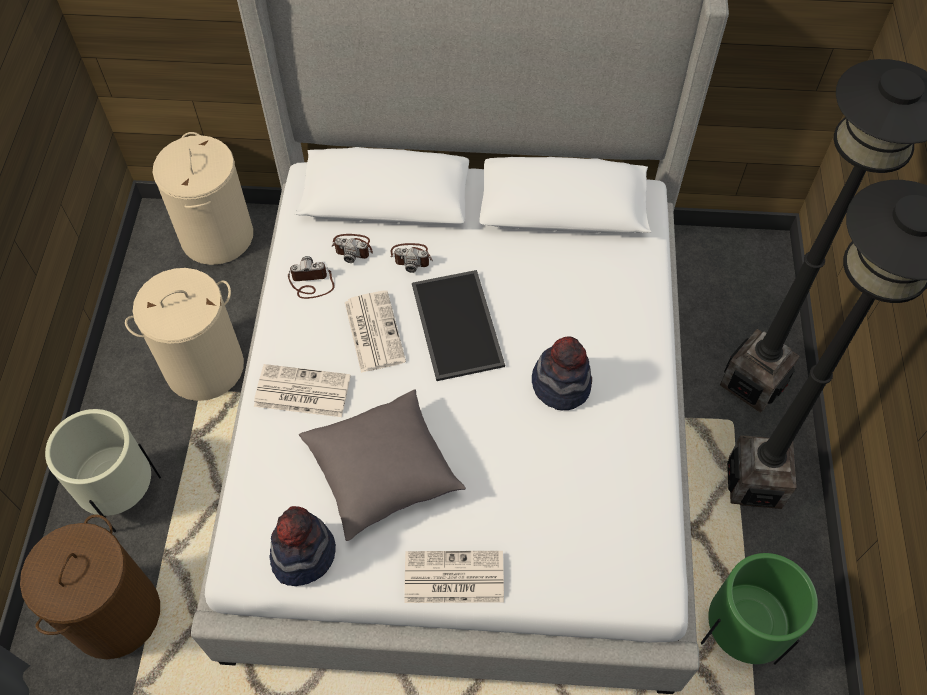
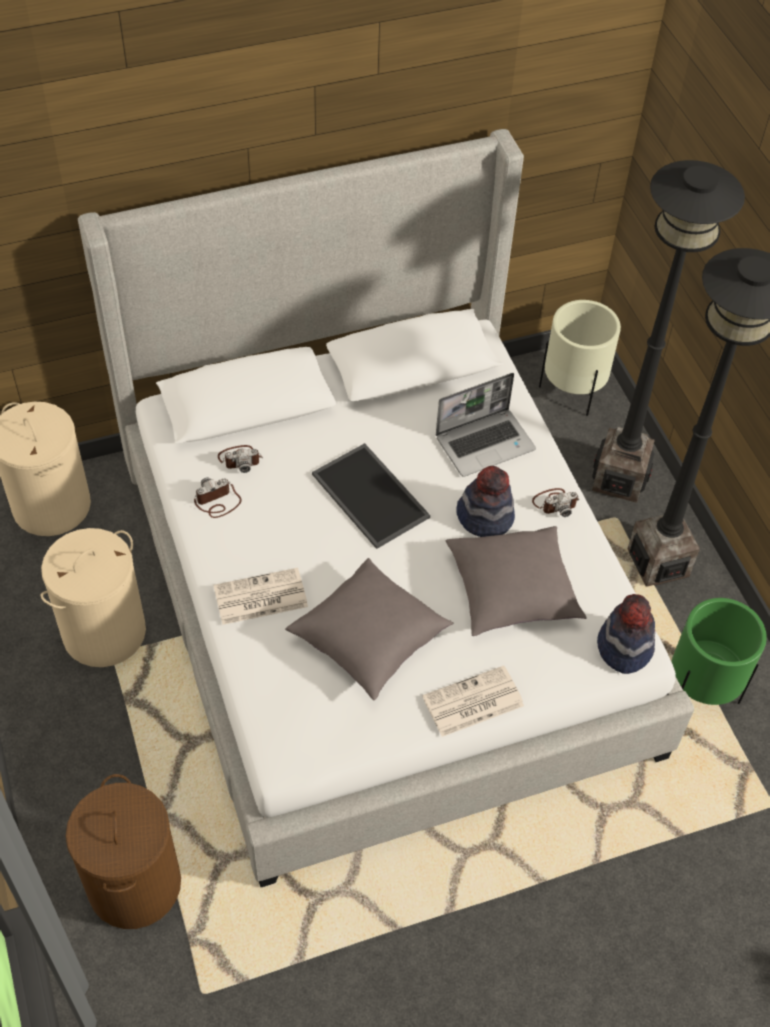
camera: 25 degrees left, 5 degrees down
(122, 494) = (83, 776): beige planter -> beige planter (572, 391)
(302, 554) = (334, 730): hat -> hat (624, 647)
(373, 331) = (297, 524): newspaper -> none
(412, 257) = (299, 450): camera -> camera (555, 503)
(550, 475) = (512, 593): none -> grey pillow
(598, 307) = (485, 442): none -> laptop

